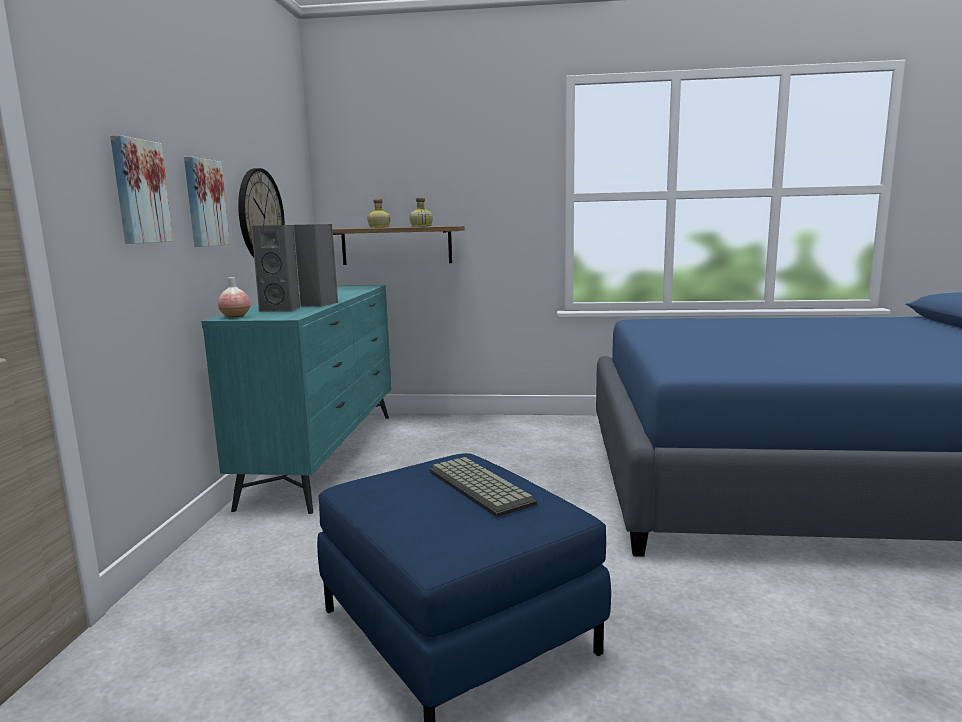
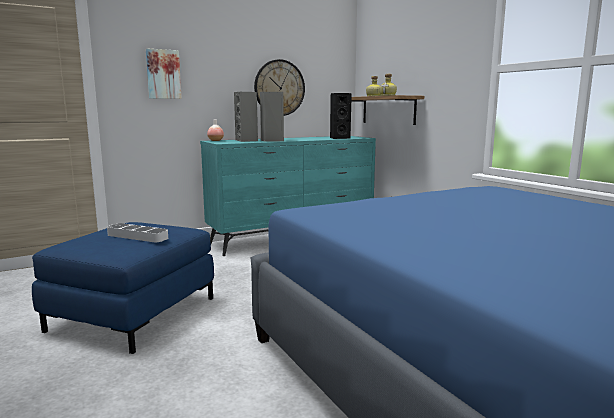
camera: 55 degrees right, 0 degrees up
(204, 203) = (219, 80): picture -> none
(353, 290) = (339, 138): none -> black speaker
(477, 487) = (137, 236): keyboard -> grey tray

